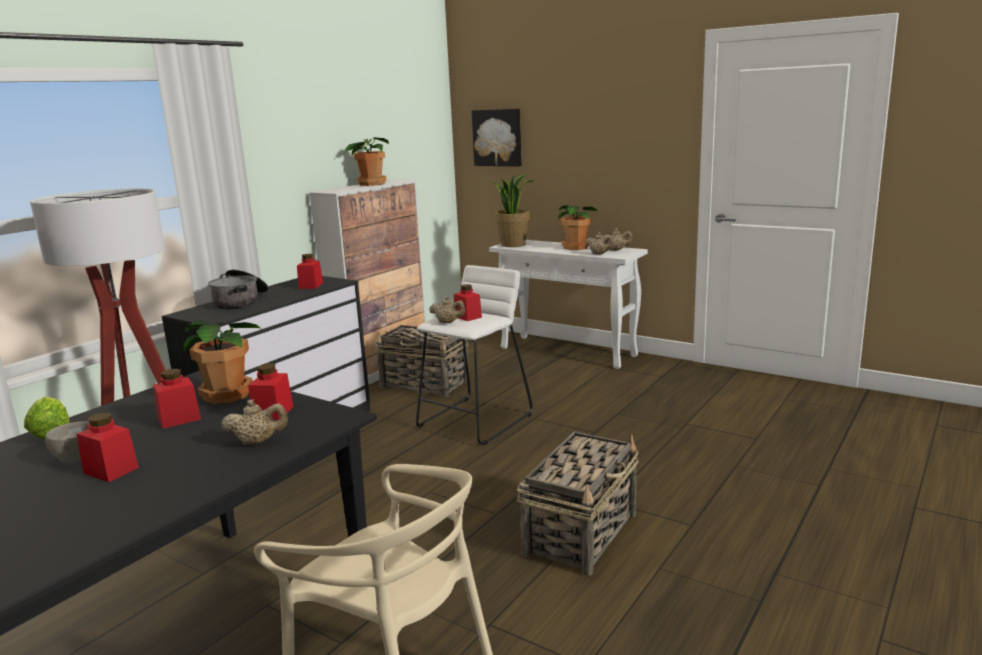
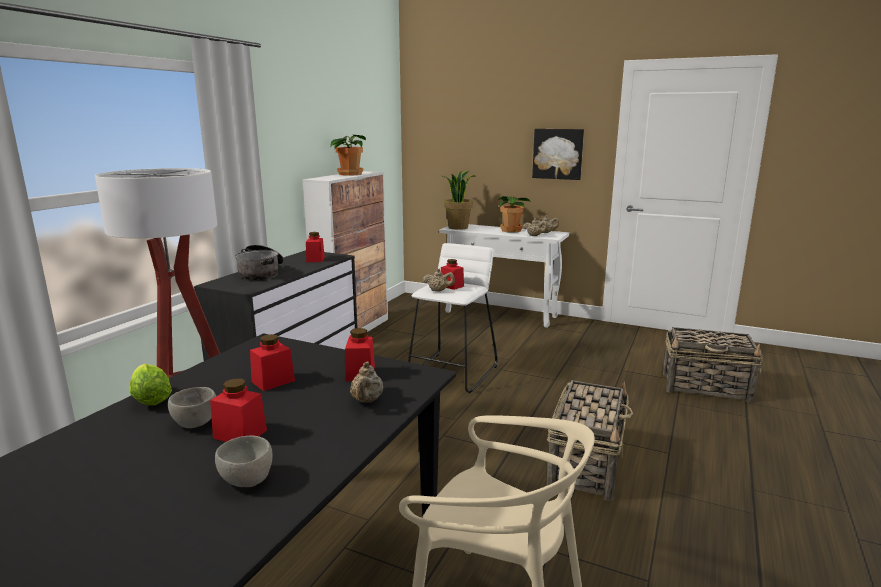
camera: 10 degrees left, 0 degrees up
(86, 514) = (246, 481): none -> grey bowl
(228, 394) = (303, 357): potted plant -> none
(258, 442) = (367, 401): beige teapot -> beige teapot turned 105 degrees clockwise
(425, 384) = (396, 343): basket -> basket (706, 387)
(498, 137) = (442, 140): picture -> picture (558, 154)

